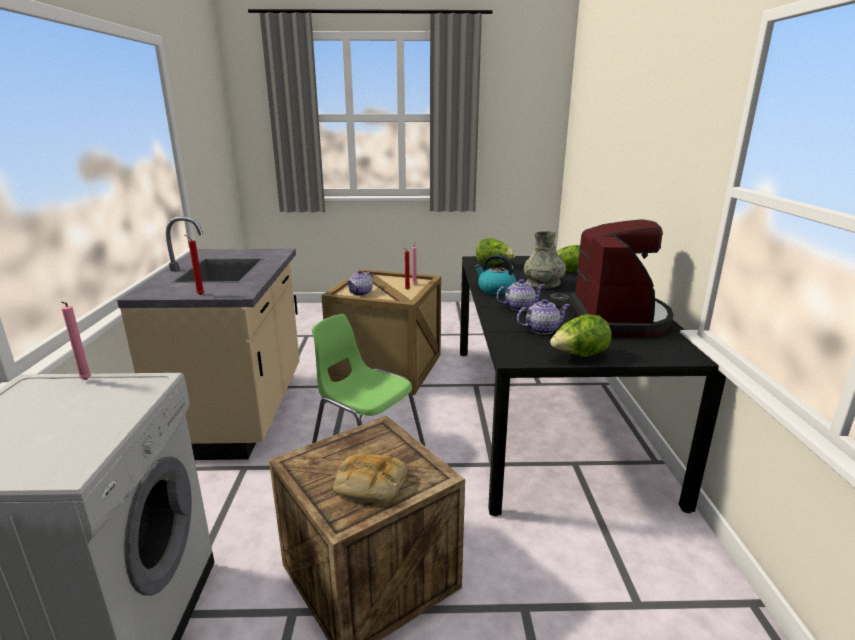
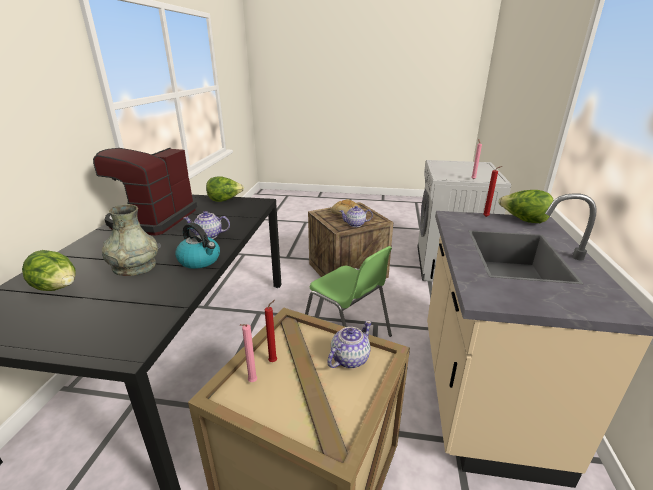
camera: 170 degrees left, 5 degrees up
(493, 265) = (128, 321): lettuce -> lettuce (523, 220)
(541, 330) = (221, 216): teapot -> teapot (355, 224)

